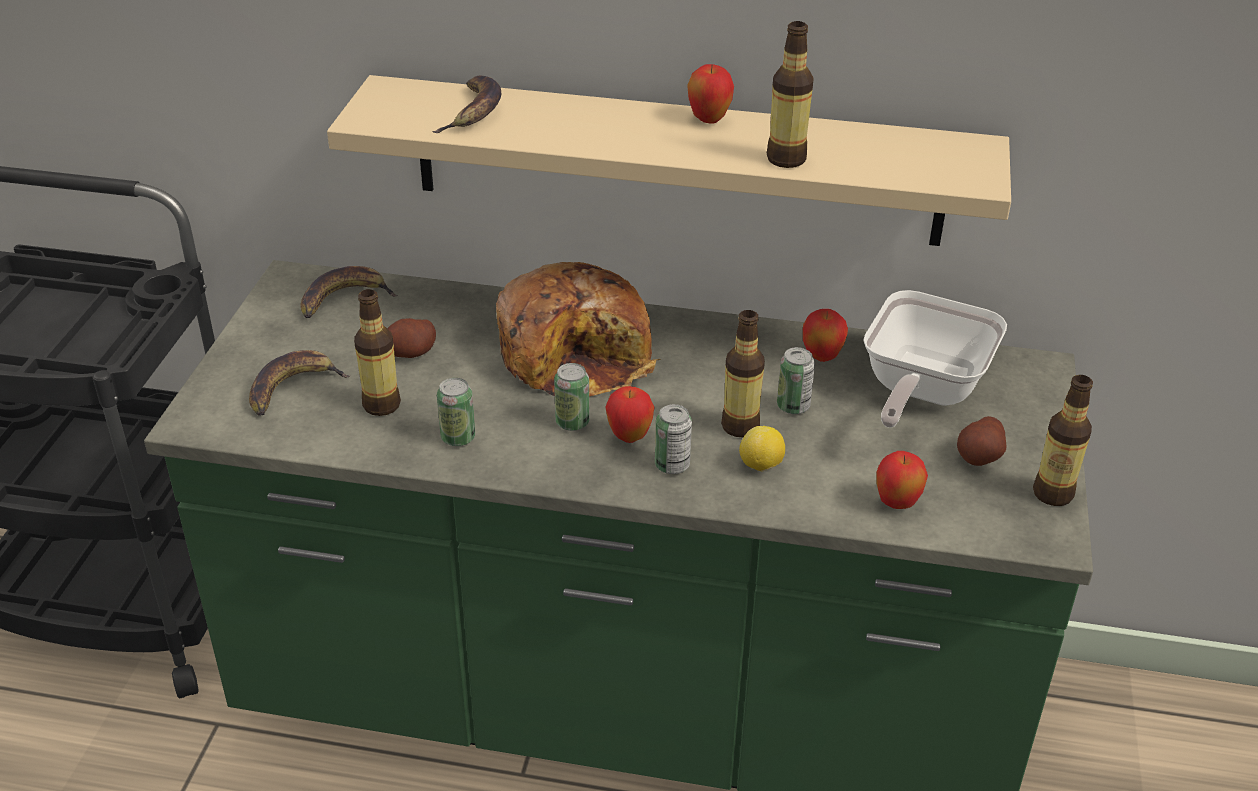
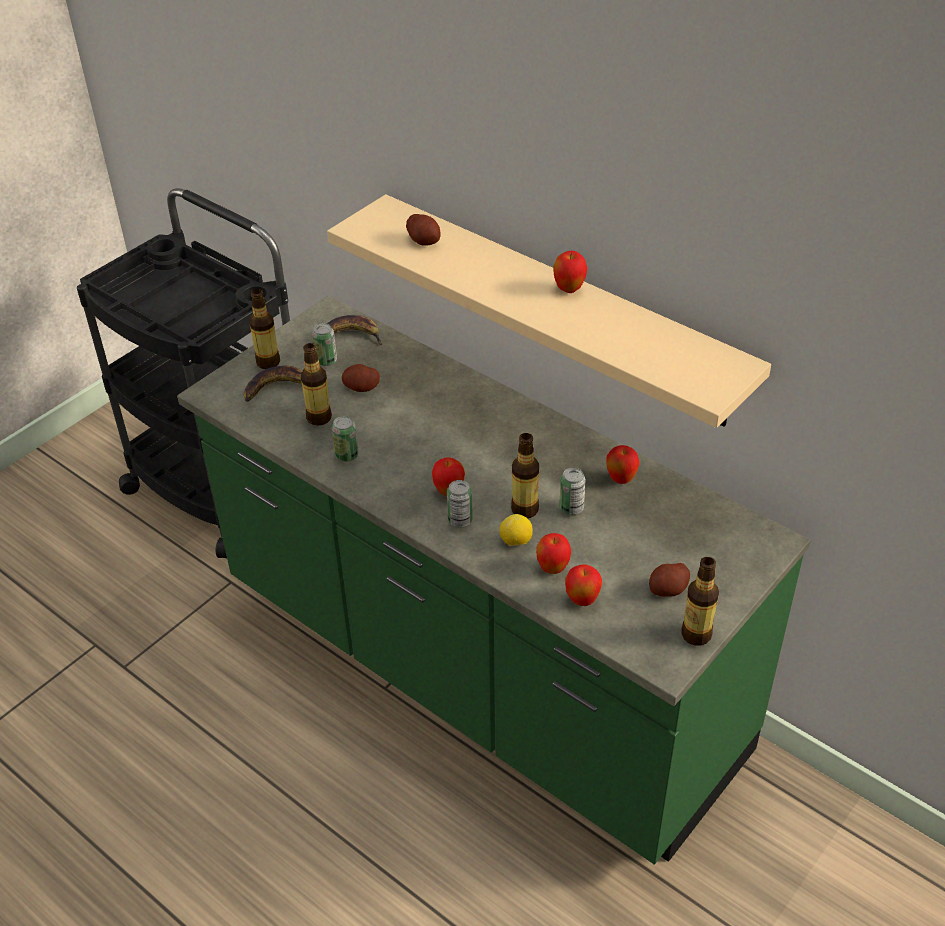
camera: 30 degrees right, 5 degrees up
(474, 112) = (424, 241): banana -> potato
(572, 422) = (422, 469): can -> can (326, 361)
(577, 353) = (462, 422): bread -> none
(786, 159) = (592, 335): bottle -> bottle (268, 362)
(831, 481) = (552, 568): none -> apple
(920, 391) = (668, 528): frying pan -> none

